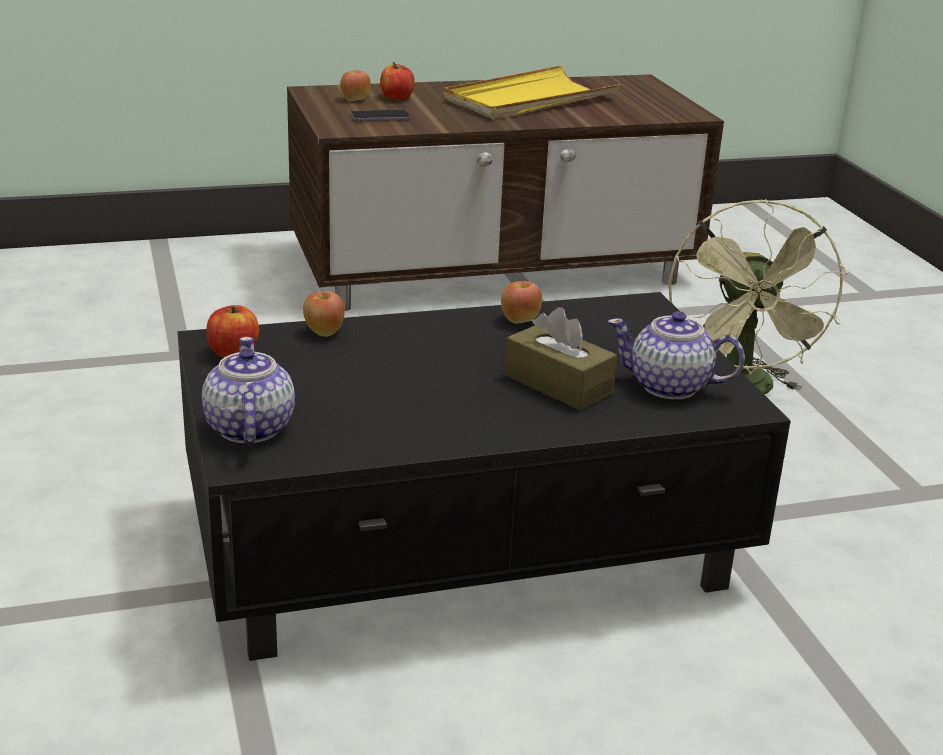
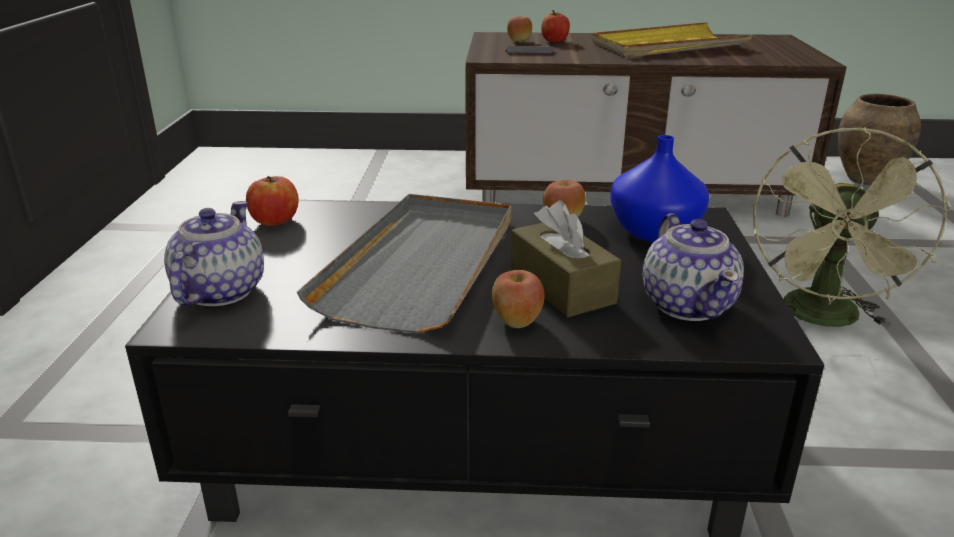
camera: 20 degrees right, 0 degrees up
(323, 332) = (369, 212): apple -> apple (516, 321)
(420, 379) = (423, 264): none -> grey tray
(608, 324) = (653, 232): none -> blue vase
(670, 387) = (688, 304): teapot -> teapot turned 135 degrees counterclockwise
(742, 232) = (866, 180): none -> brown vase

